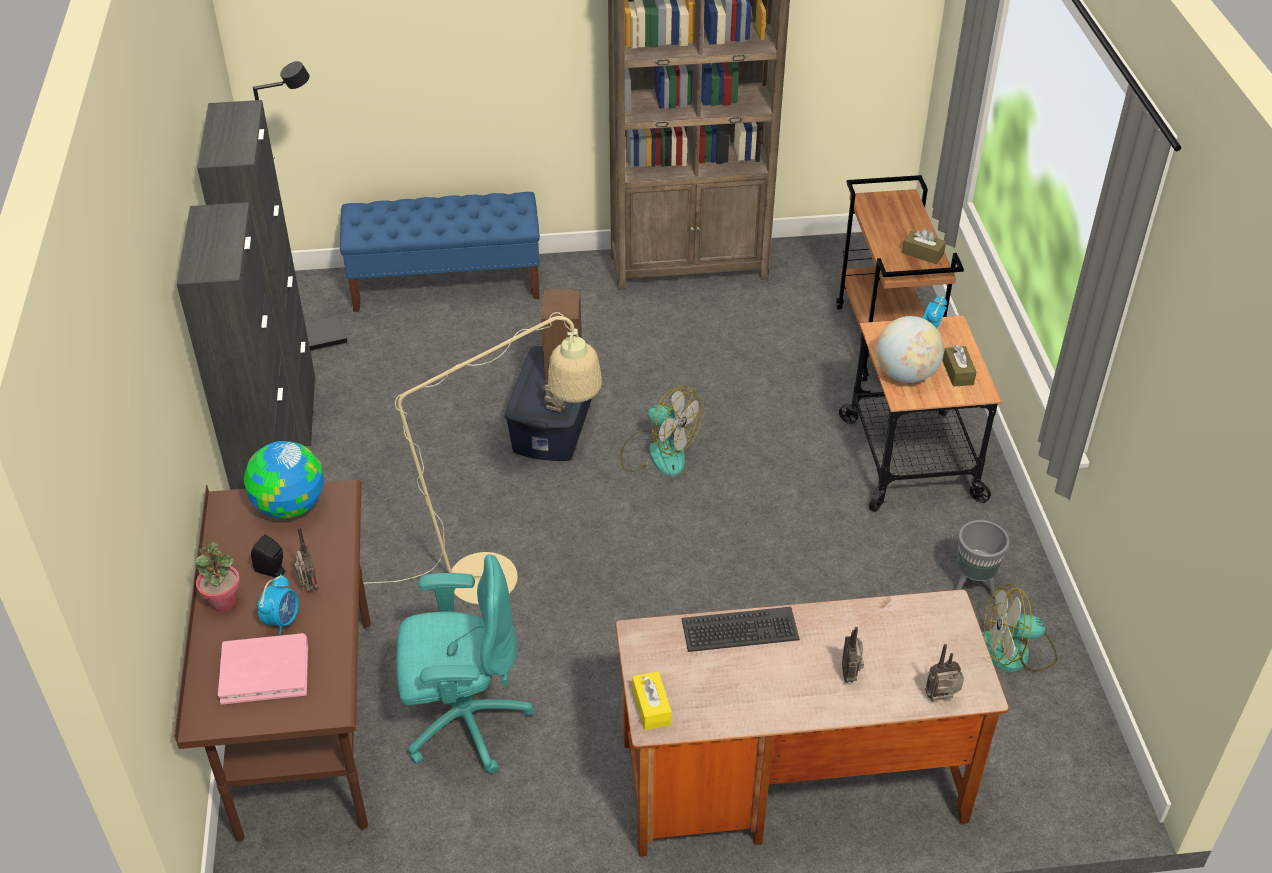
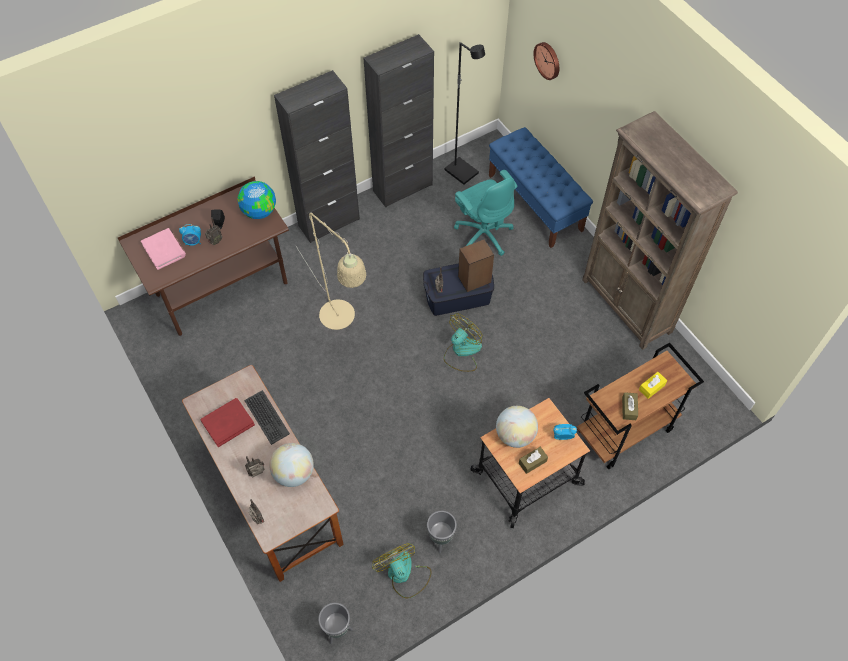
camera: 65 degrees right, 15 degrees up
(223, 602) = (195, 217): potted plant -> none
(349, 49) = (548, 60): none -> wall clock
(463, 721) = (250, 345): turquoise office chair -> turquoise office chair (483, 234)
(651, 707) = (205, 398): yellow tissue box -> yellow tissue box (651, 387)
(658, 452) = (462, 352): fan -> fan turned 150 degrees counterclockwise
(722, 688) = (227, 423): none -> red book
(870, 625) = (294, 473): none -> globe
(1083, 768) = (338, 630): none -> grey planter

